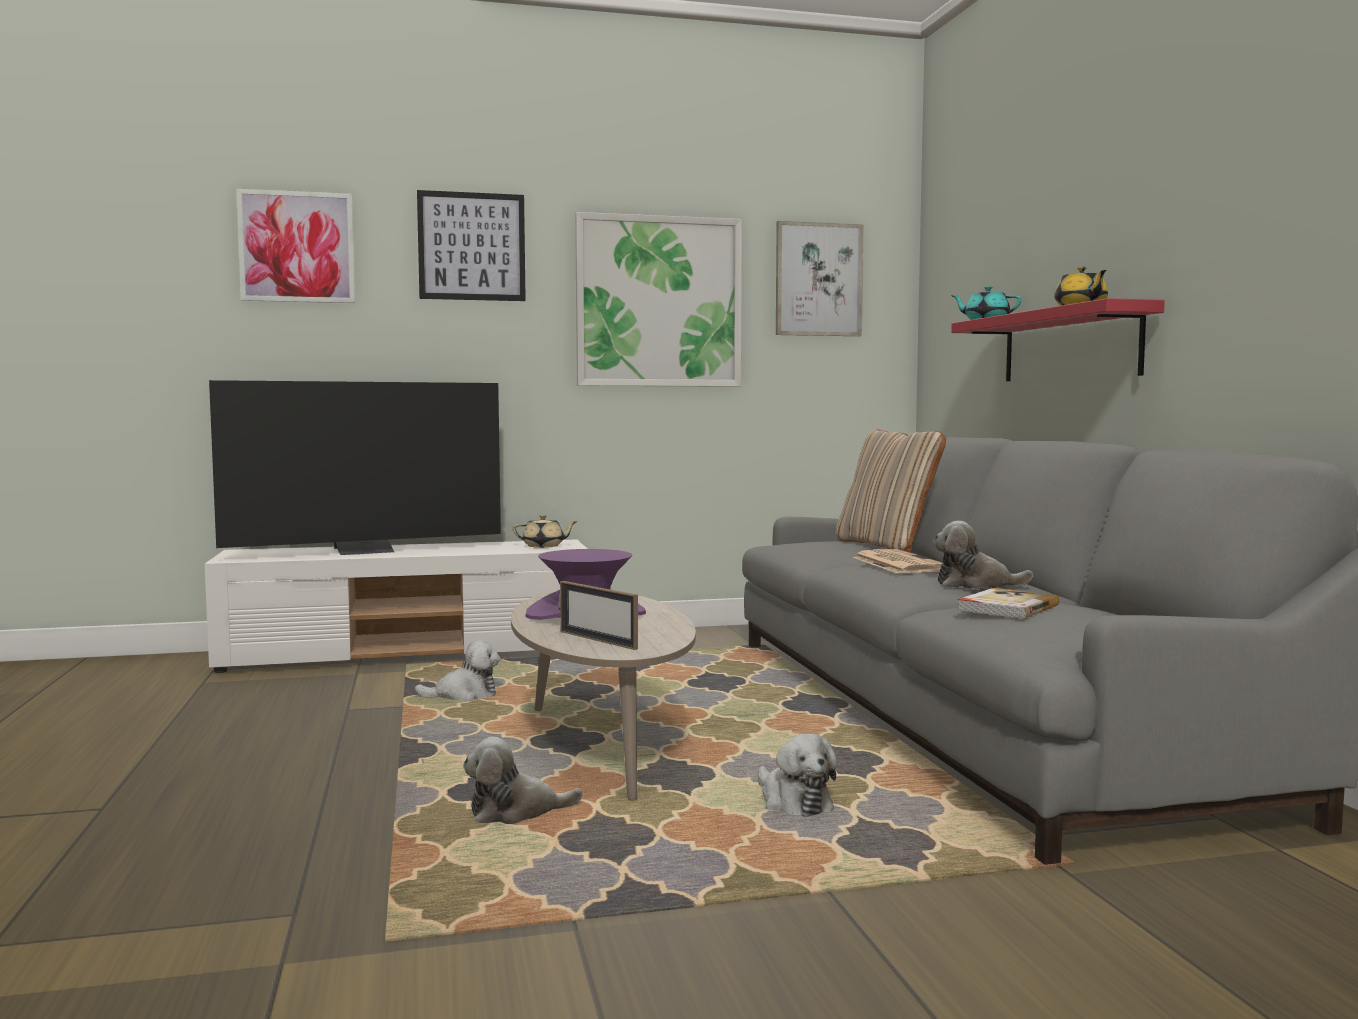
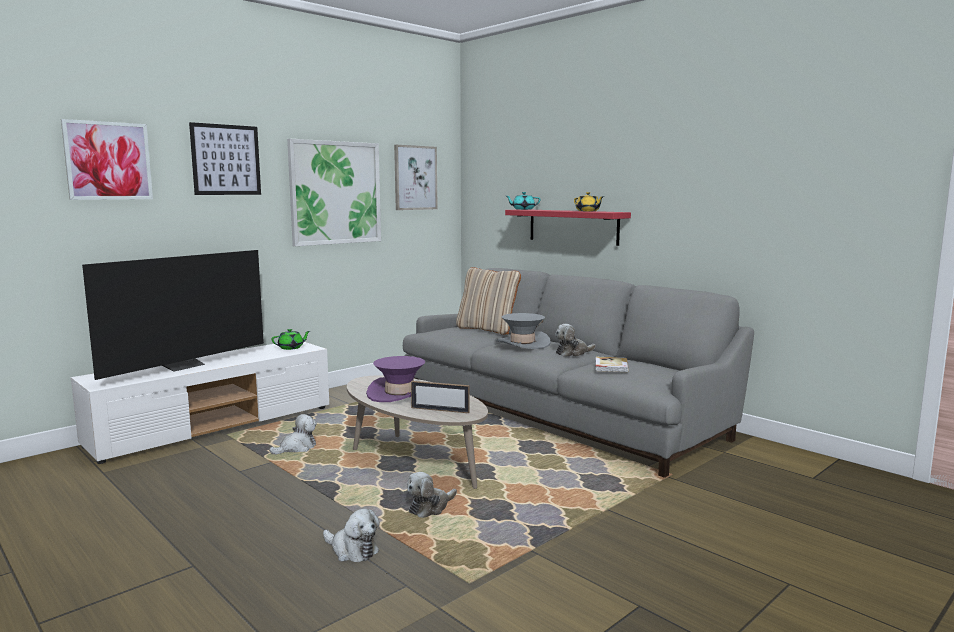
camera: 30 degrees left, 5 degrees up
(544, 546) = (291, 348): beige teapot -> green teapot
(793, 802) = (542, 472): plush toy -> plush toy (352, 550)
(898, 564) = (522, 343): newspaper -> grey hat

